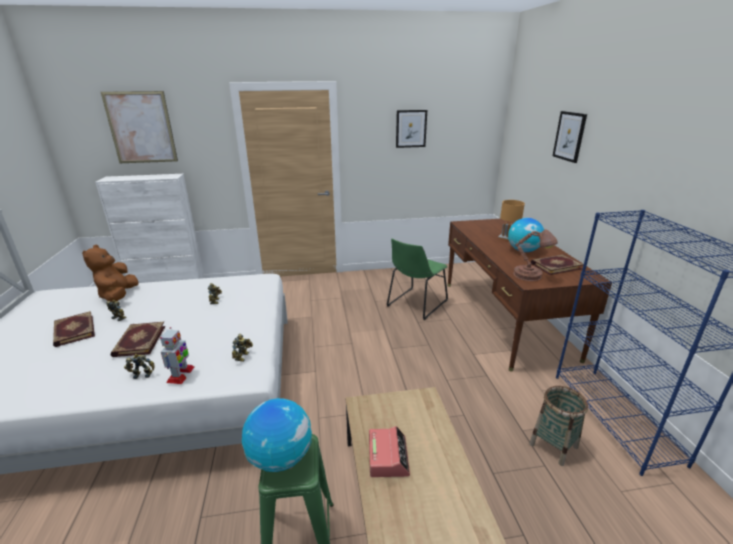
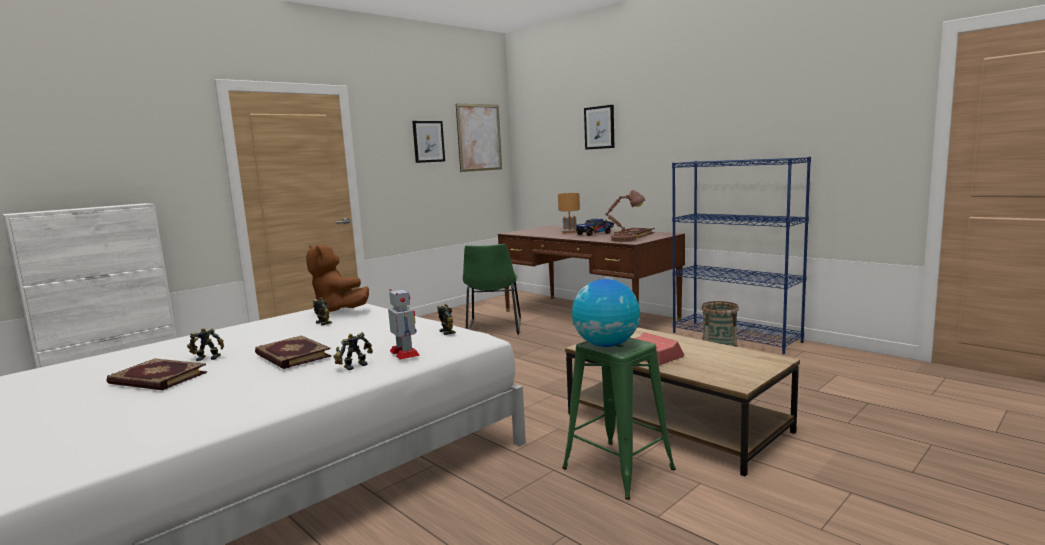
camera: 35 degrees left, 15 degrees down
(118, 296) = (156, 351): brown plush toy -> brown plush toy (338, 311)
(141, 128) = (74, 136): picture -> picture (479, 137)
(523, 251) = (595, 234): globe -> toy truck

